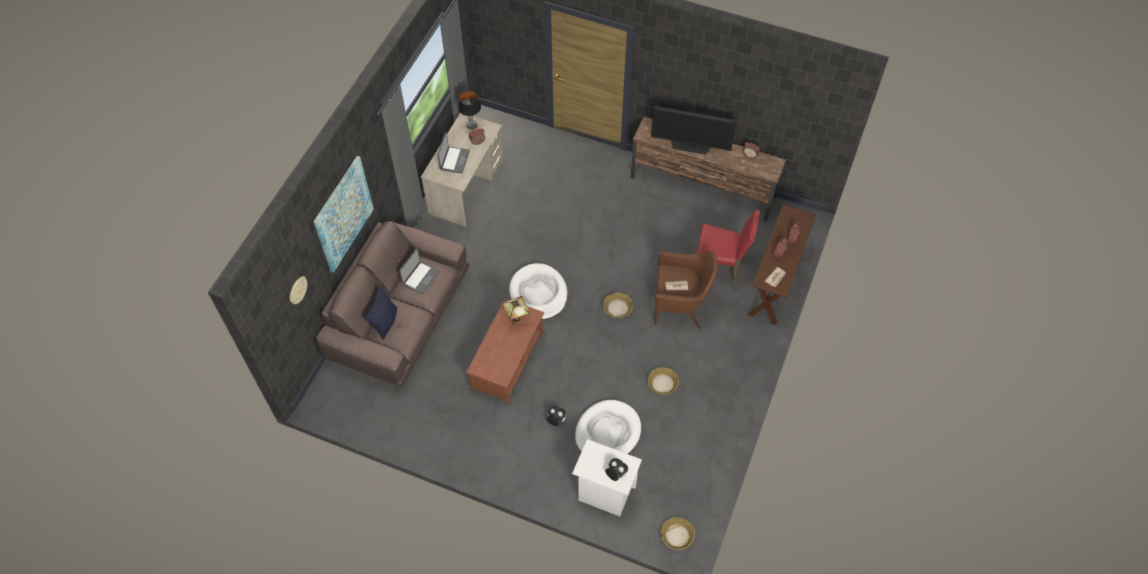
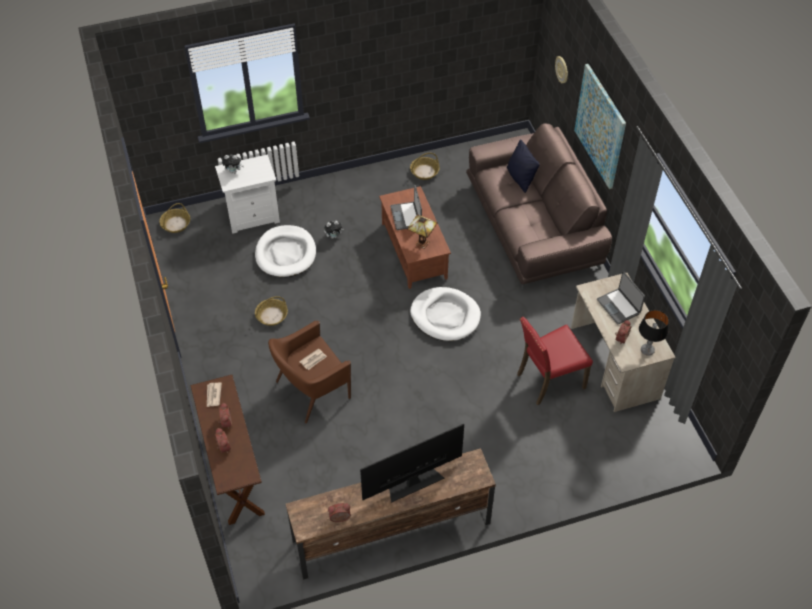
camera: 140 degrees right, 5 degrees down
(420, 277) = (535, 223): laptop -> laptop (406, 216)
(617, 308) = (365, 350): basket -> basket (424, 171)
(719, 268) = (302, 453): red chair -> red chair (548, 380)

